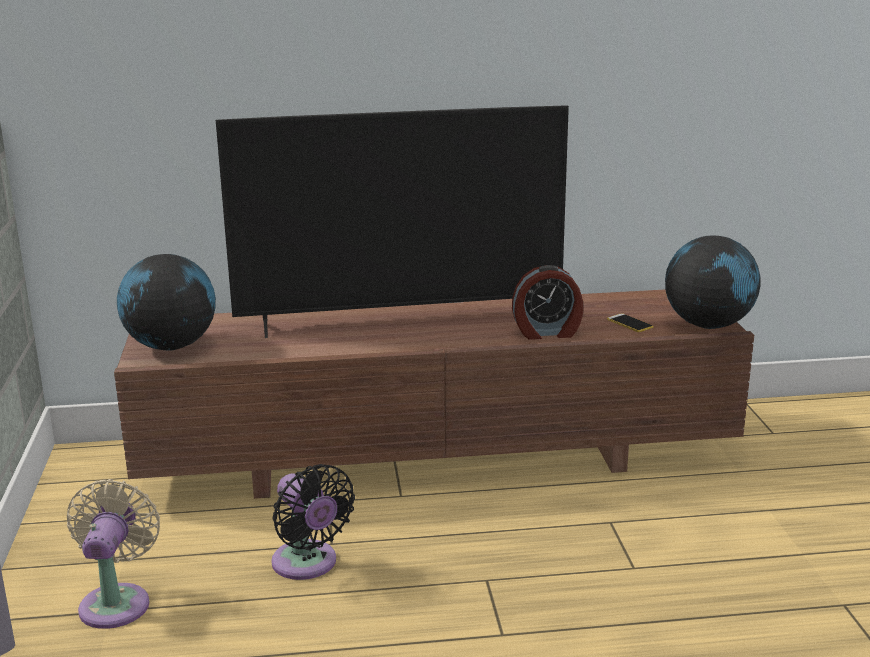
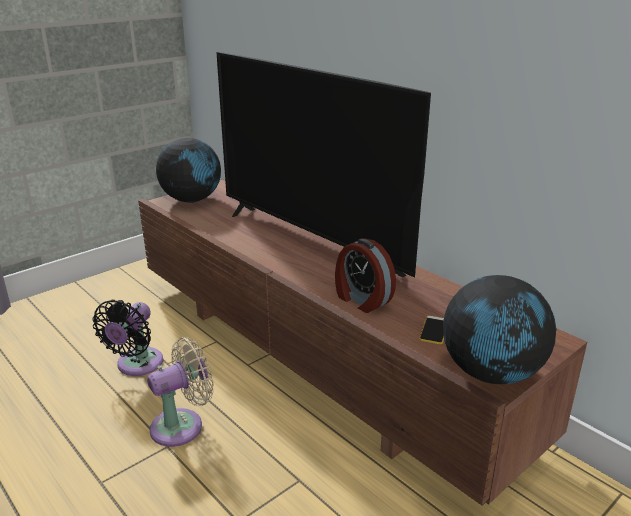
camera: 55 degrees right, 5 degrees up
(117, 601) = (62, 323): beige fan -> beige fan (182, 425)

